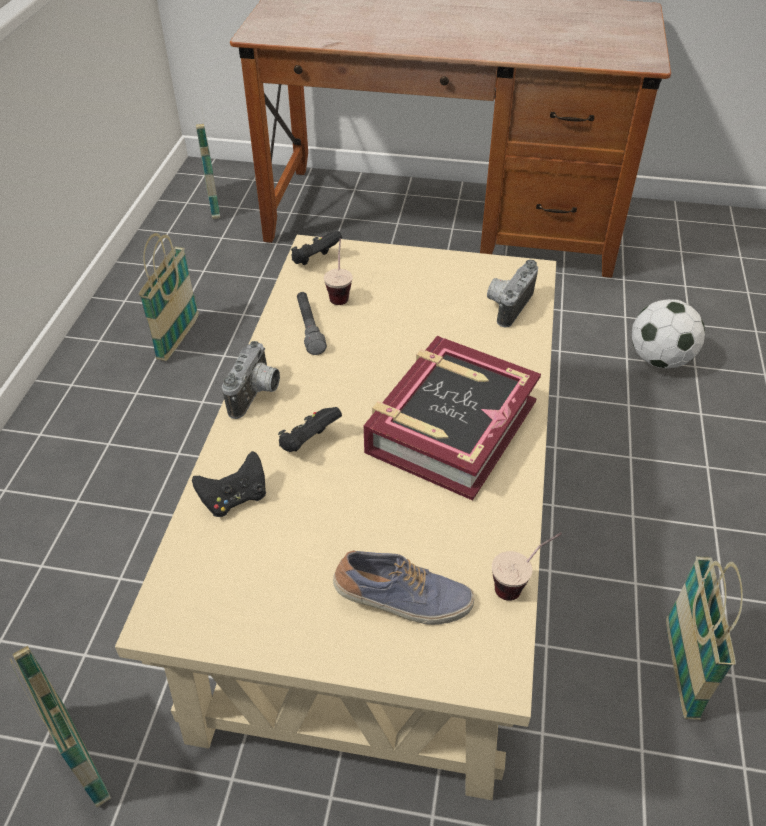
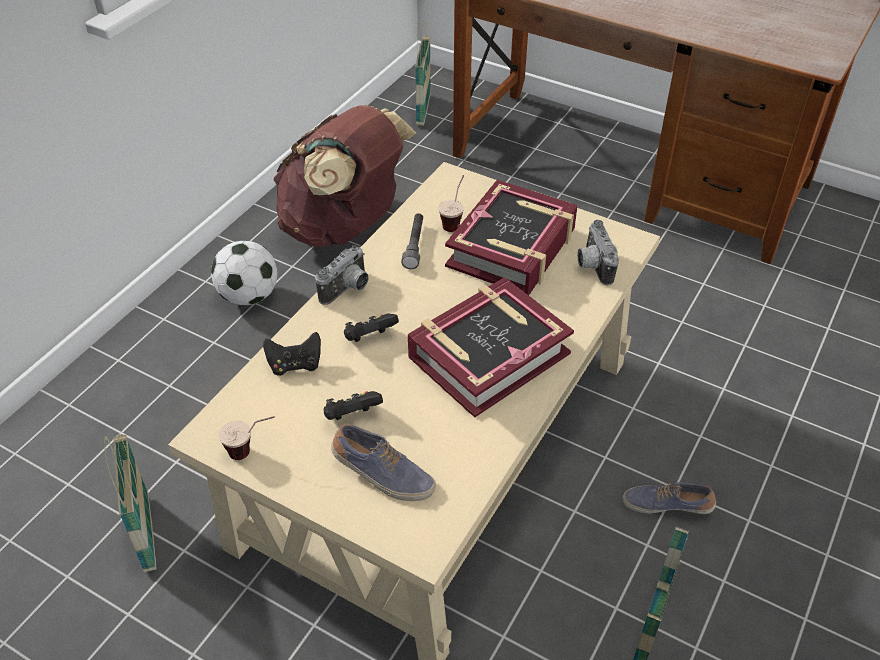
camera: 20 degrees right, 0 degrees up
(178, 338) = (344, 227): basket -> brown backpack
(315, 260) = (447, 188): black game controller -> black game controller (352, 416)
(416, 306) = (512, 248): none -> book
(507, 305) = (592, 266): camera -> camera turned 60 degrees counterclockwise
(521, 583) = (479, 490): cup -> cup (252, 451)
(634, 535) = (666, 505): none -> shoe
(660, 359) = (778, 355): football -> football (249, 296)

